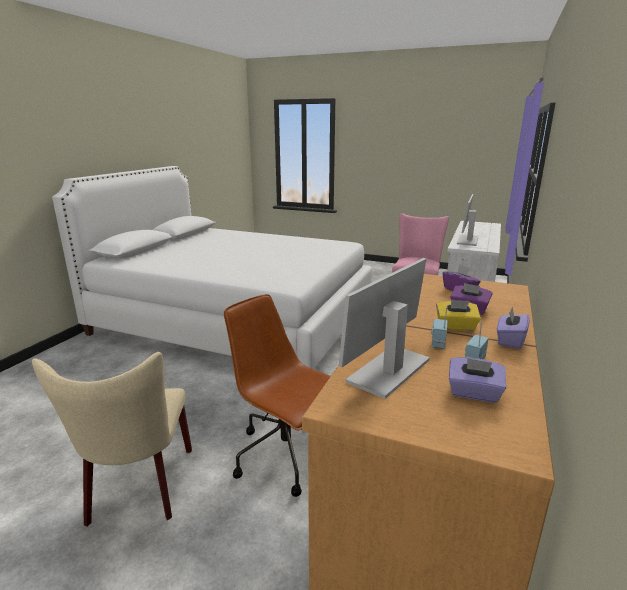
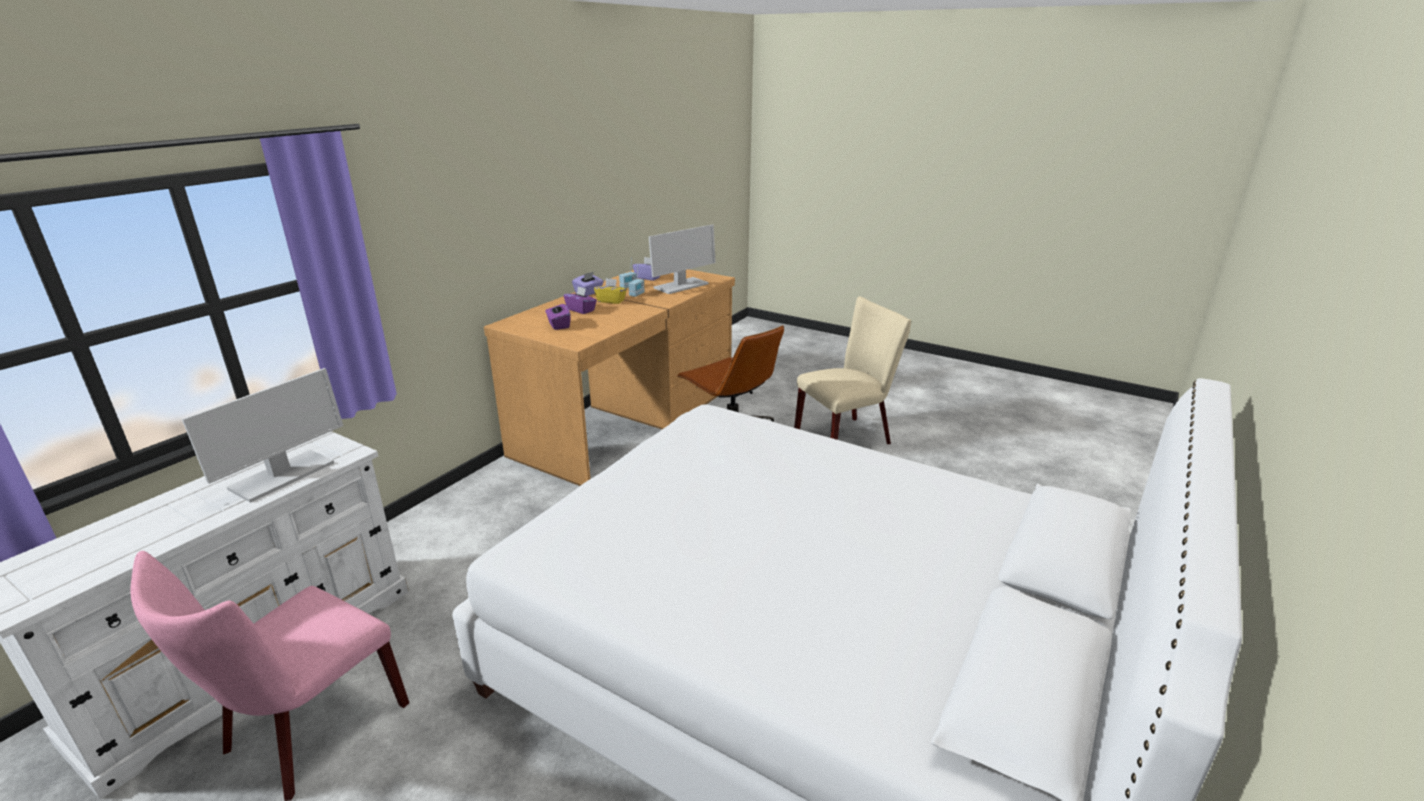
camera: 170 degrees left, 5 degrees up
(139, 490) = (848, 436): beige chair -> beige chair turned 60 degrees clockwise

